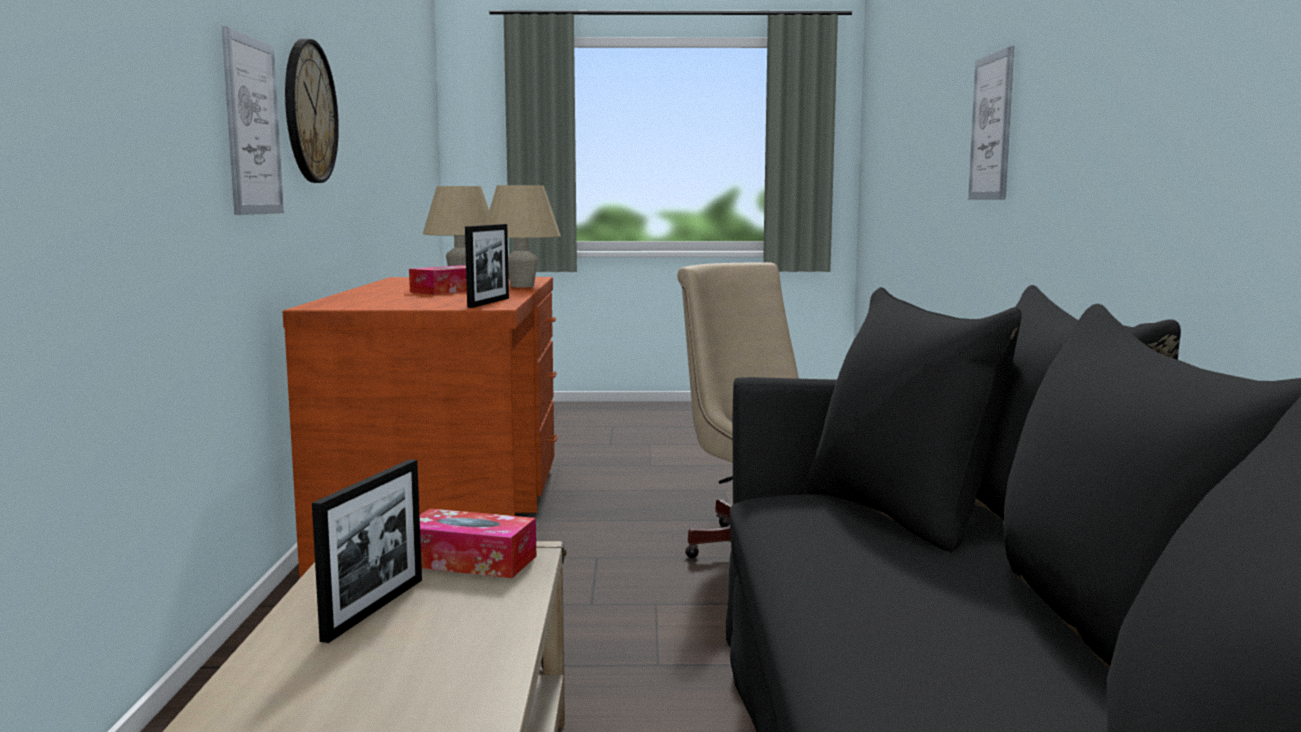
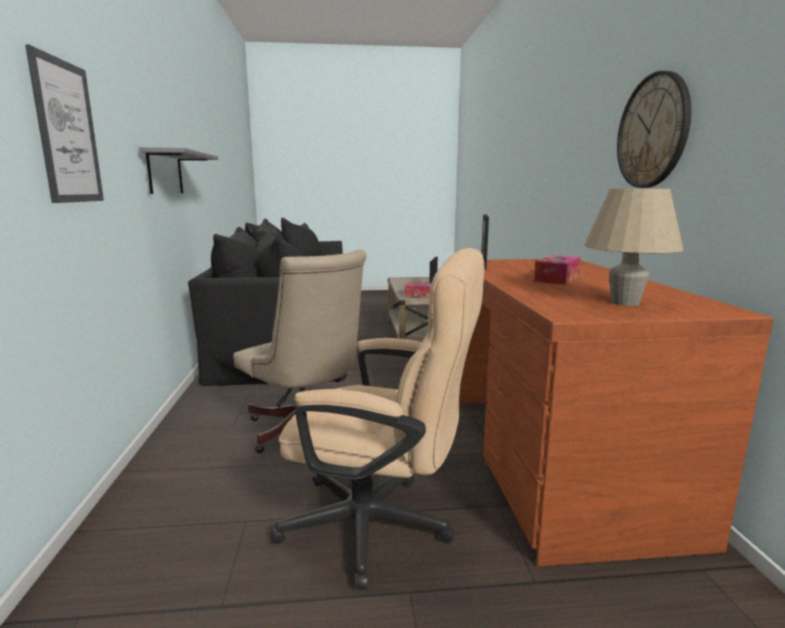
camera: 175 degrees right, 5 degrees up
(253, 126) = (592, 159): picture -> none
(522, 286) = (519, 288): beige table lamp -> none
(667, 484) = (381, 527): none -> beige office chair
(1121, 145) = (165, 173): none -> grey shelf

